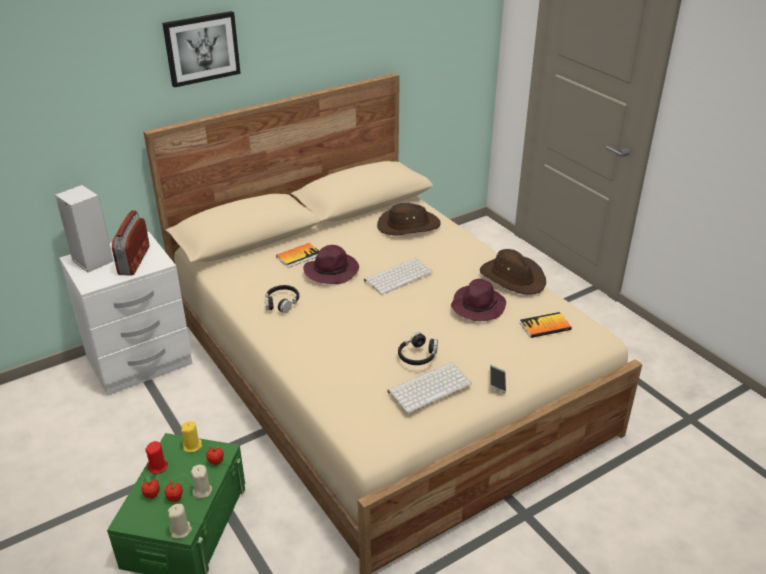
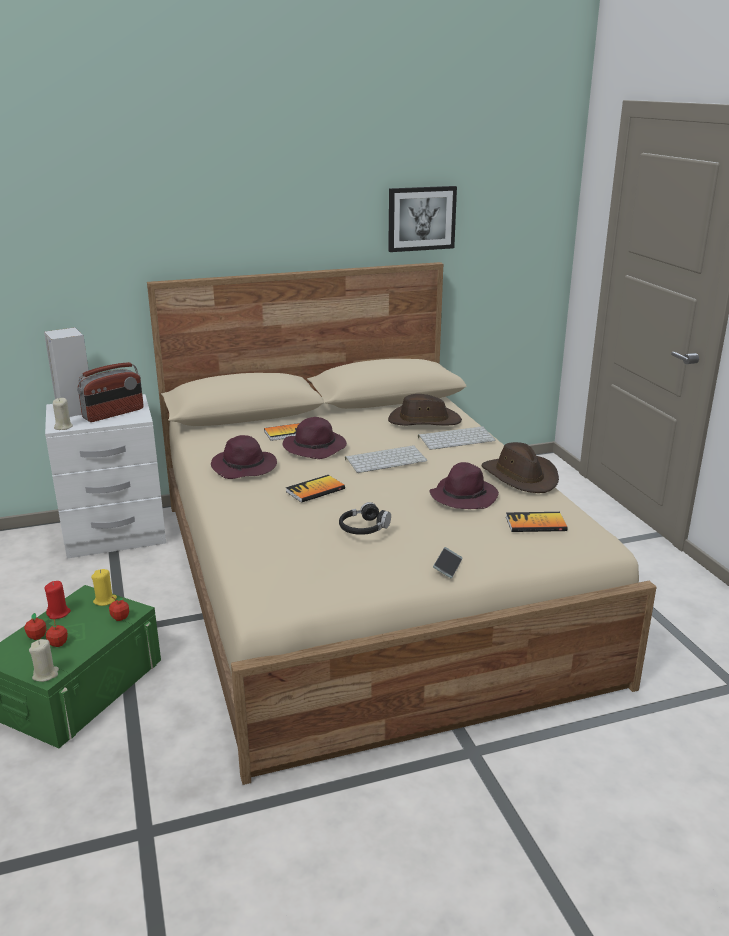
camera: 15 degrees right, 10 degrees down
(133, 261) = (114, 414): radio -> radio turned 150 degrees counterclockwise
(201, 48) = (218, 203): picture -> picture (421, 218)
(202, 491) = (89, 642): beige candle -> beige candle (63, 427)
(282, 303) = (245, 467): black headphones -> purple hat
(356, 320) = (315, 490): none -> book
(430, 386) = (361, 557): keyboard -> keyboard (456, 438)

